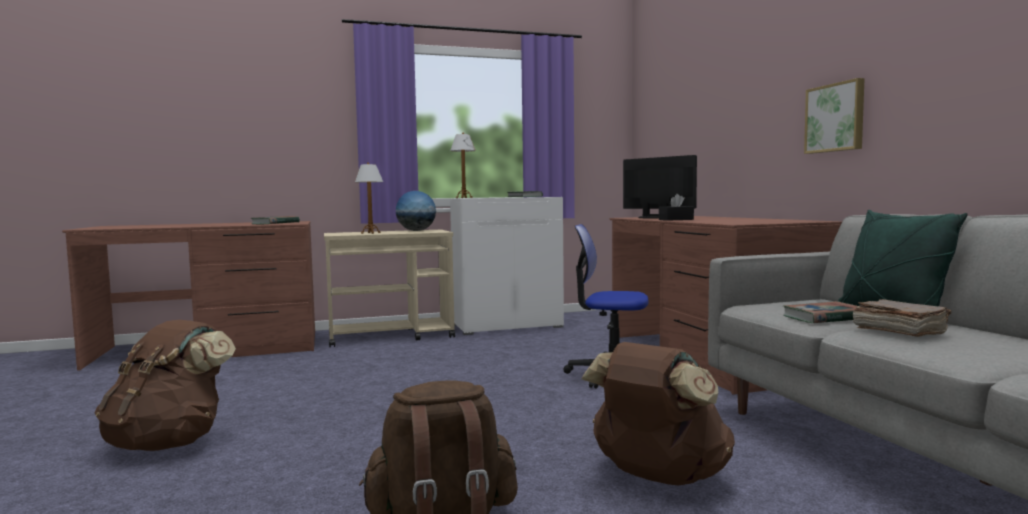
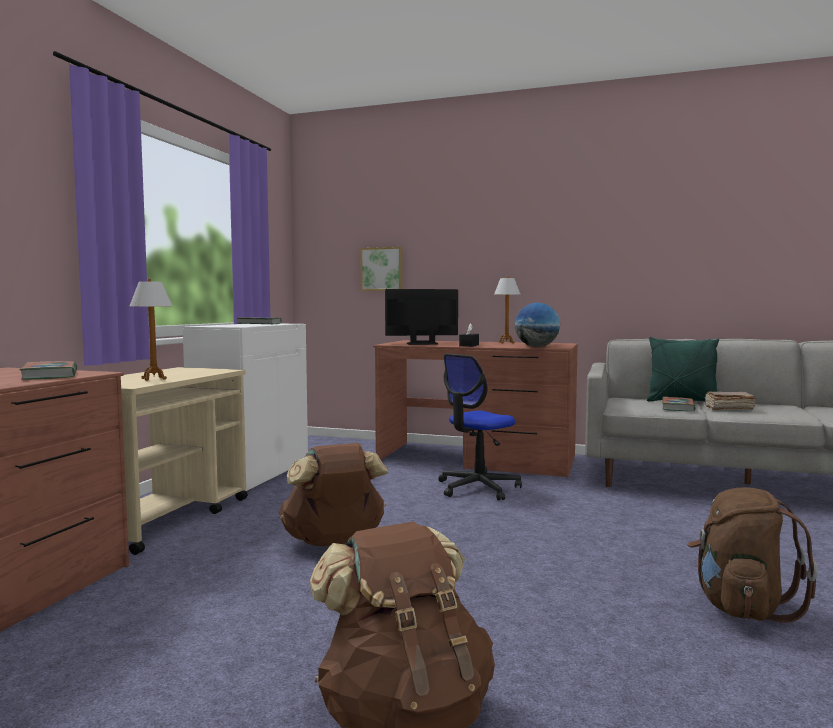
camera: 55 degrees left, 0 degrees up
(416, 230) = (176, 371): globe -> globe (537, 347)
(464, 198) = (208, 326): table lamp -> table lamp (506, 342)
(657, 477) = (696, 533): brown backpack -> brown backpack (334, 542)
(835, 118) = (564, 270): picture -> picture (382, 269)

